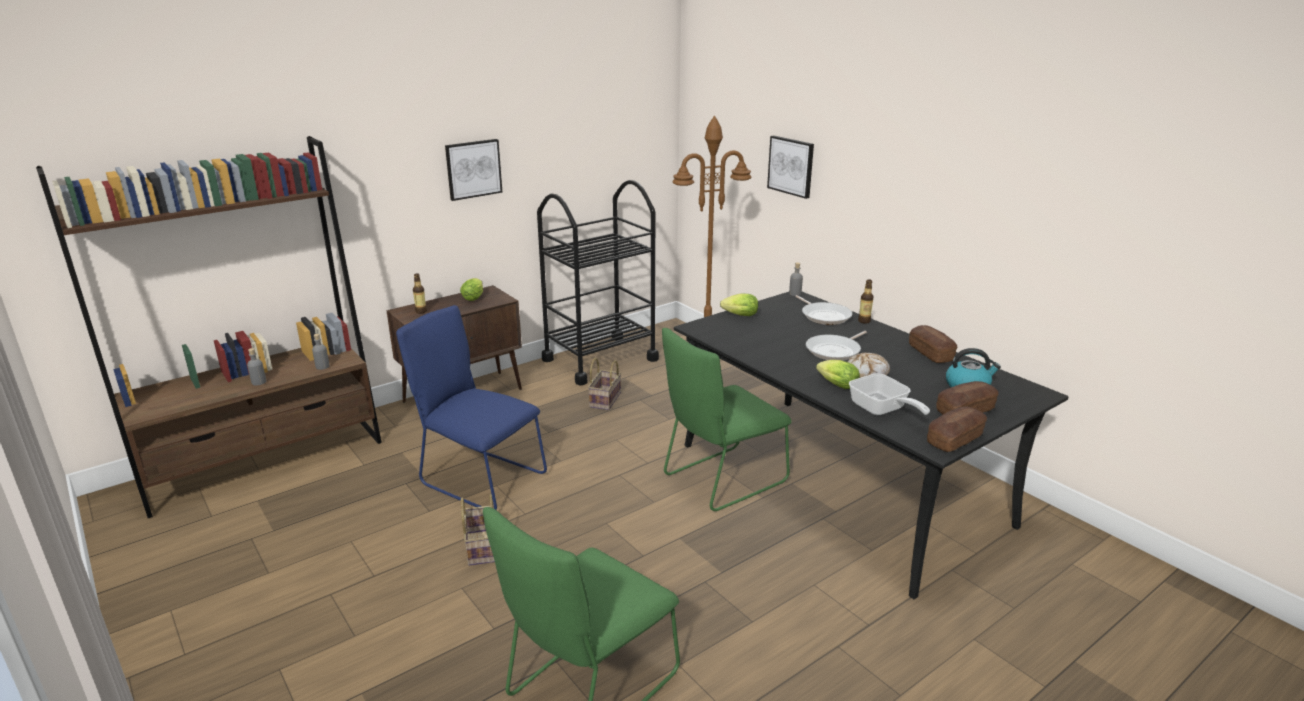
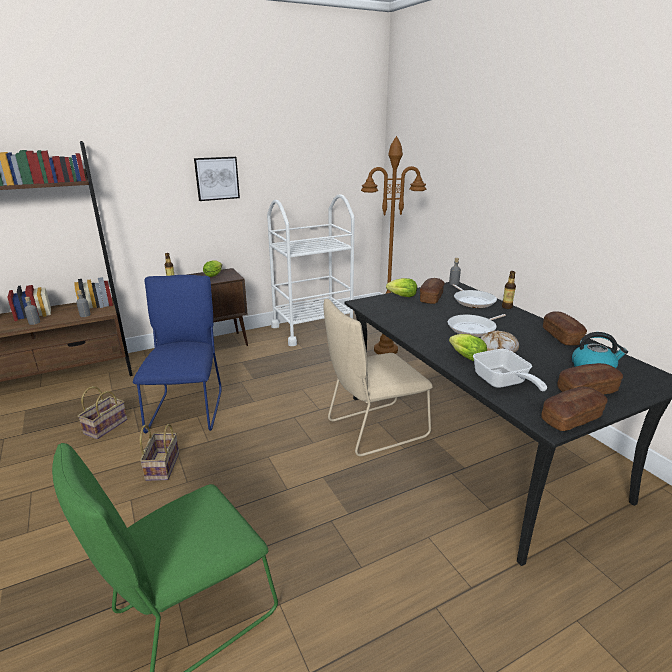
camera: 10 degrees right, 0 degrees up
(479, 477) = (187, 408): blue chair -> blue chair turned 45 degrees clockwise
(600, 359) = (312, 329): black cart -> white cart
(604, 399) = (305, 358): basket -> basket (106, 426)
(720, 480) = (373, 430): green chair -> beige chair
(775, 315) = (431, 298): none -> bread
(791, 166) = (461, 182): picture -> none

